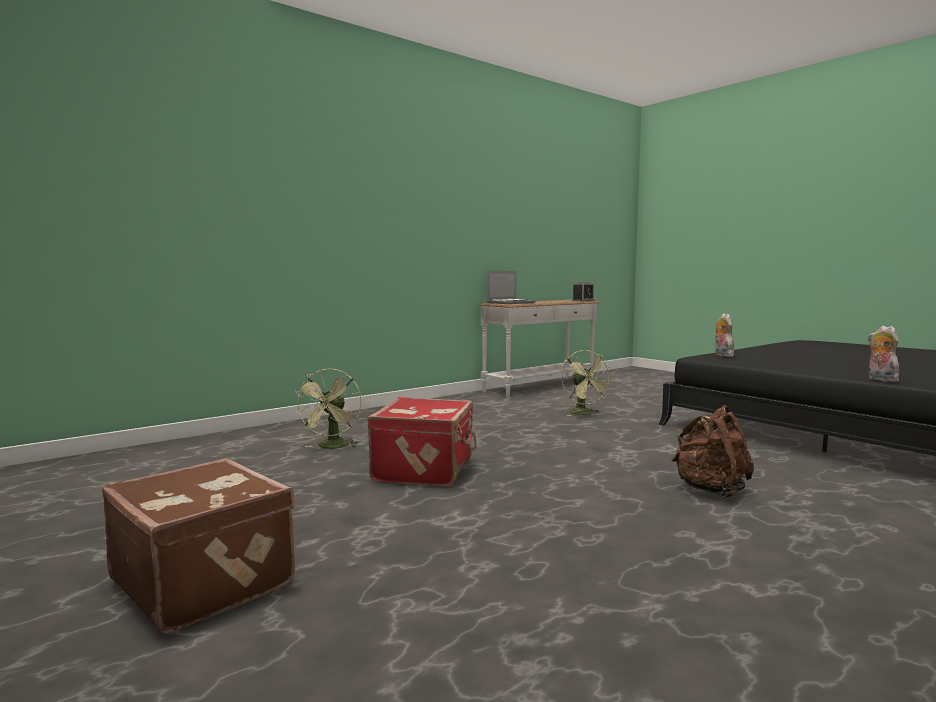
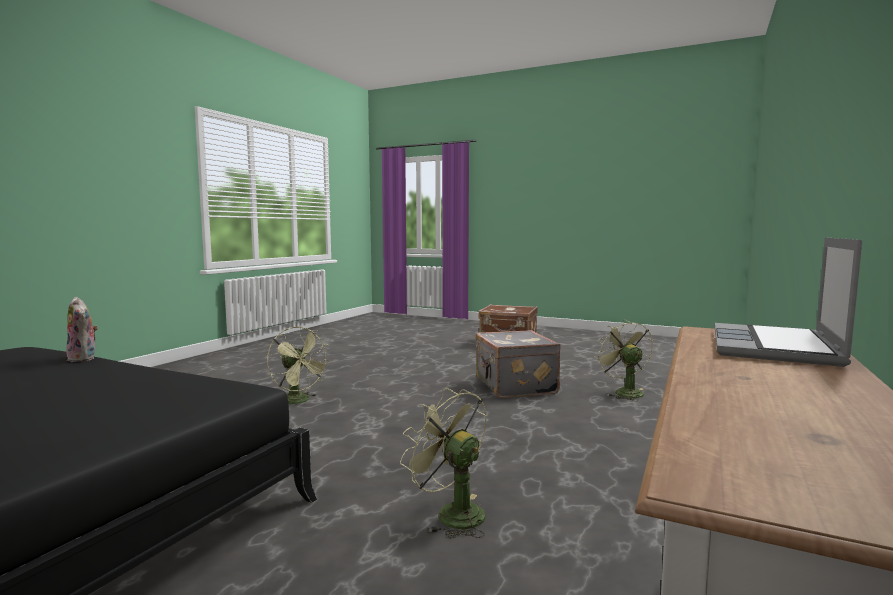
camera: 155 degrees right, 0 degrees up
(426, 470) = (514, 386): red suitcase -> grey suitcase
(583, 300) = (730, 463): alarm clock -> none
(711, 490) = (299, 401): brown backpack -> green fan
(722, 355) = (188, 405): plush toy -> none

